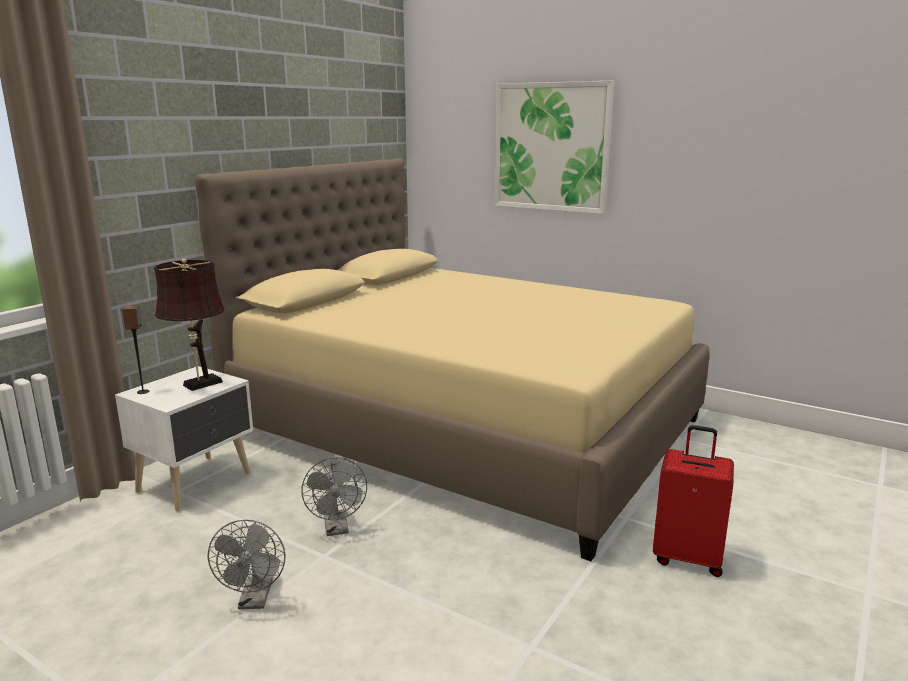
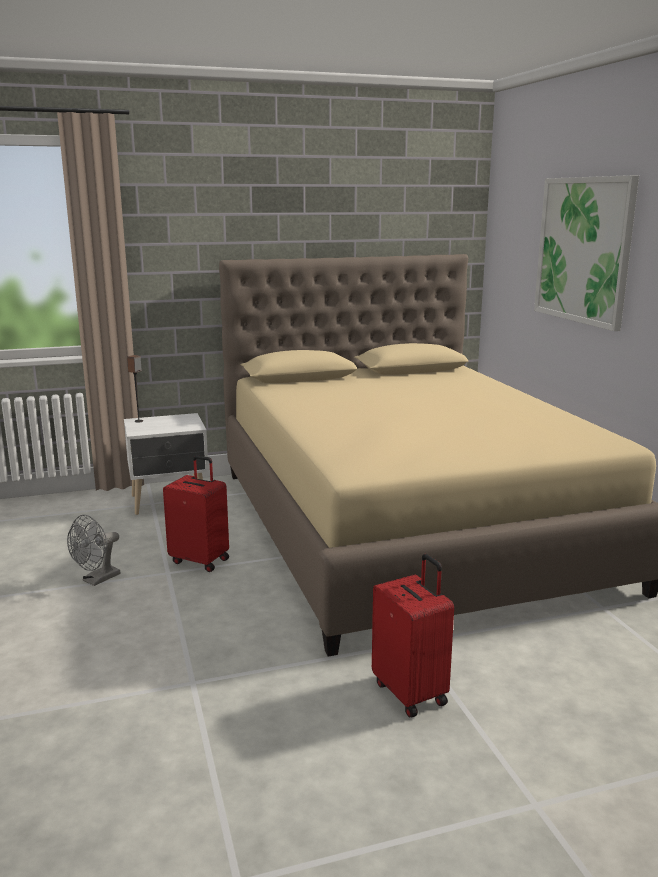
camera: 40 degrees right, 0 degrees up
(199, 384) = (174, 425): brown table lamp -> none
(337, 529) = (200, 560): grey fan -> red suitcase

